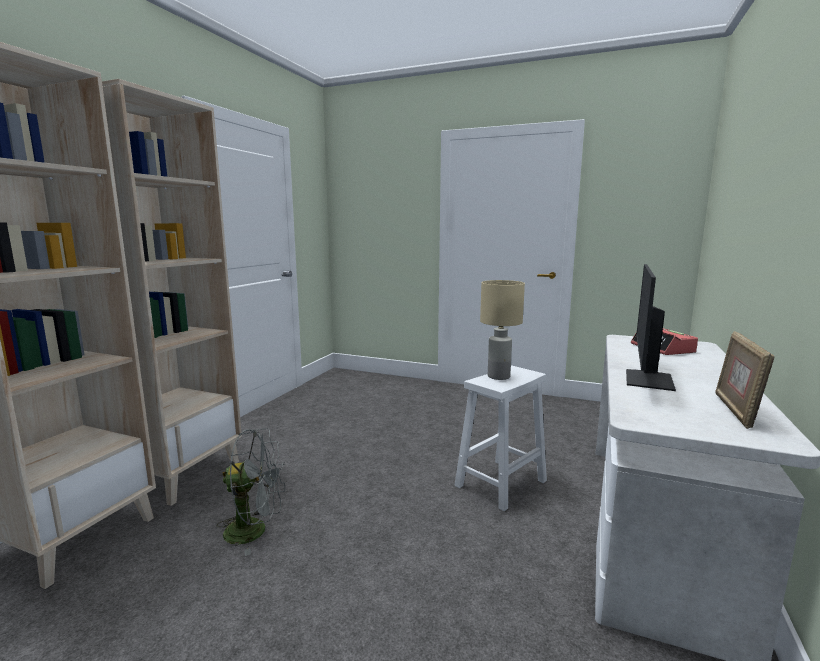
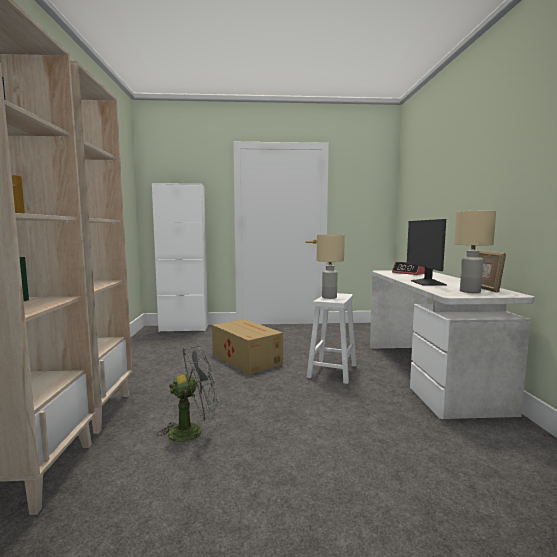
camera: 25 degrees left, 5 degrees down
(371, 378) = (184, 328): none -> white cabinet
(404, 437) = (246, 358): none -> cardboard box
(689, 417) = (469, 291): none -> beige table lamp

